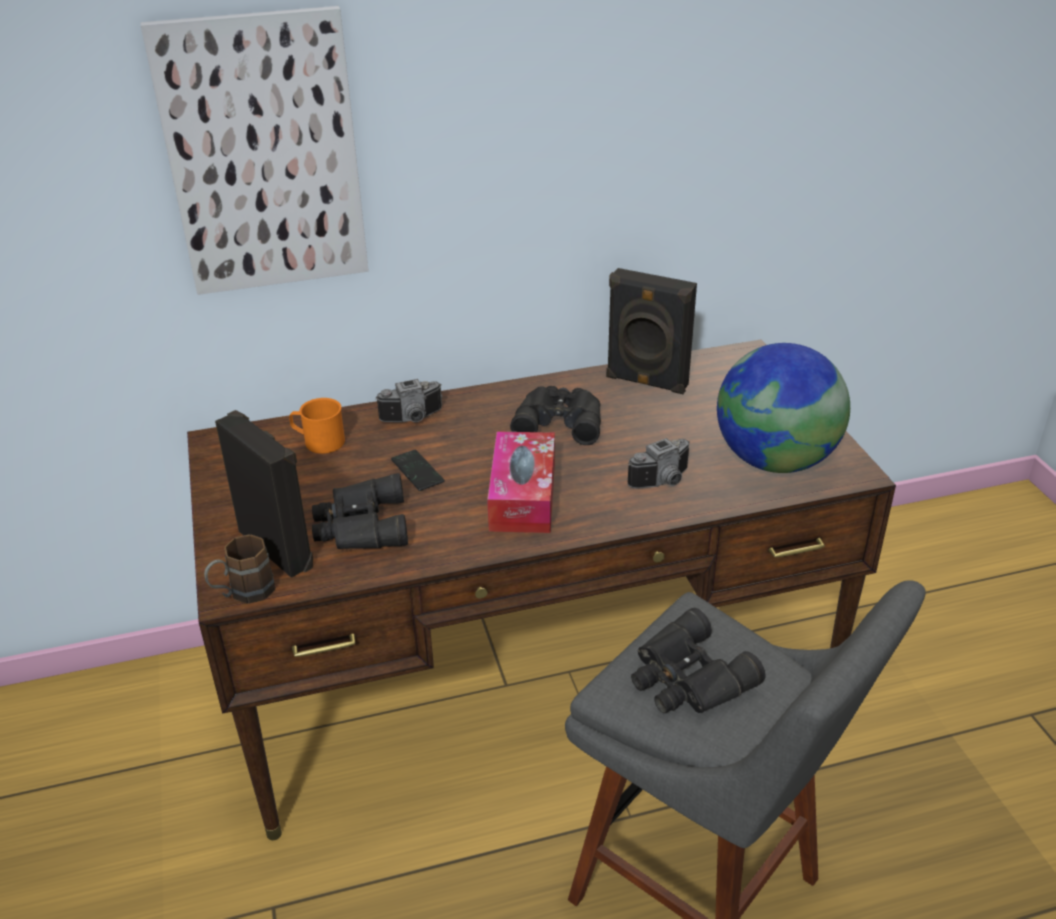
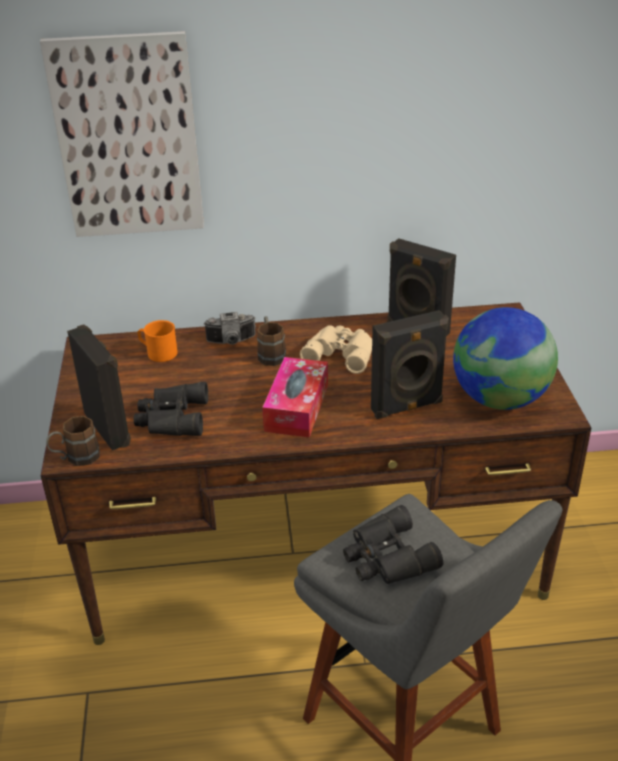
camera: 10 degrees right, 0 degrees up
(417, 471) = (223, 382): phone -> none
(468, 430) = (270, 354): none -> brown mug
(559, 420) = (341, 353): black binoculars -> beige binoculars
(664, 482) = (407, 407): camera -> black speaker

